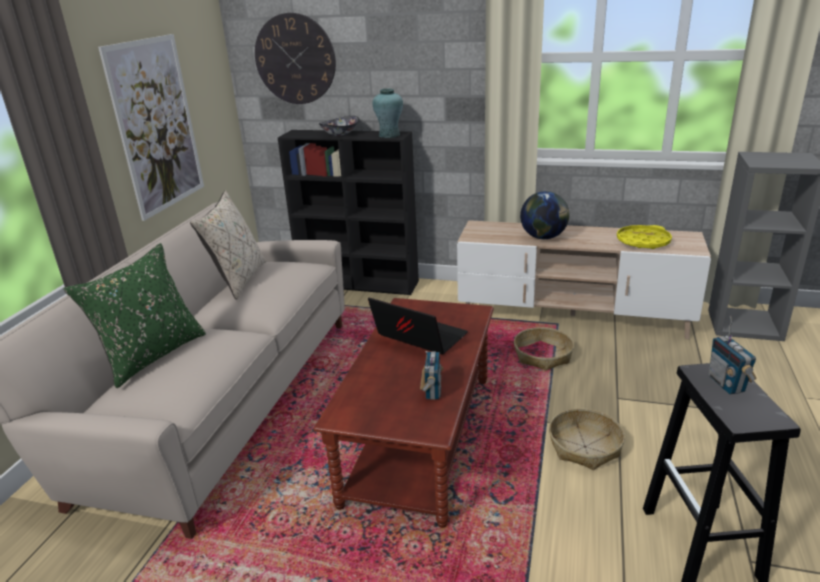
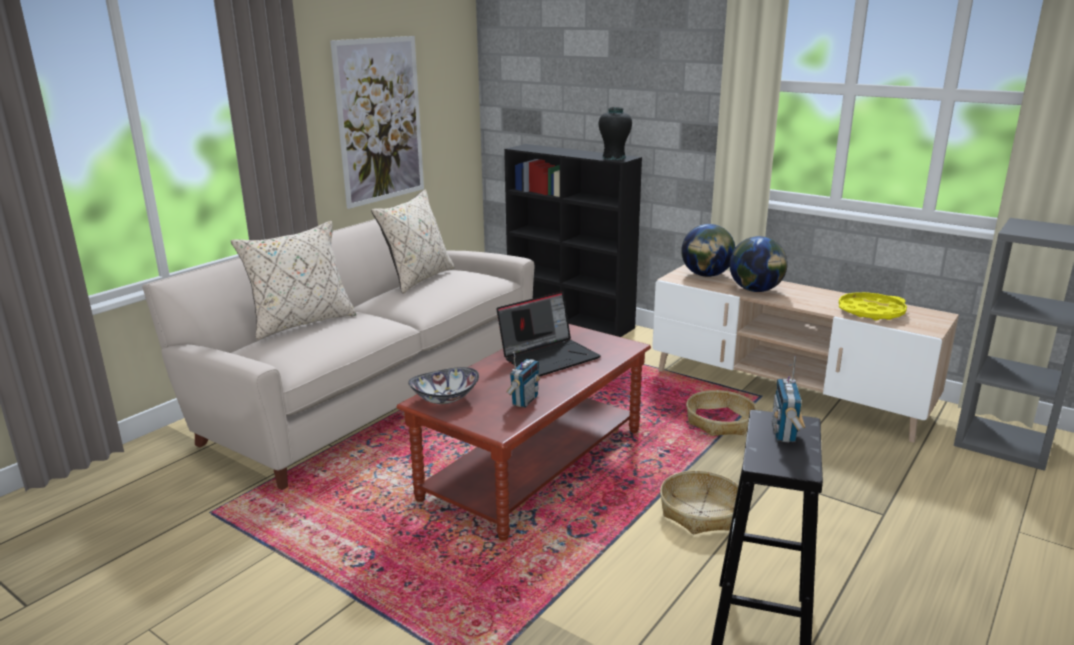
camera: 20 degrees right, 5 degrees down
(152, 355) = (301, 322): green pillow -> beige pillow
(295, 59) = (538, 71): wall clock -> none
(340, 134) = (566, 152): bowl -> bowl (444, 398)
(389, 135) = (614, 158): turquoise vase -> black vase
(418, 338) = (549, 356): laptop -> laptop turned 90 degrees clockwise
(494, 230) = (706, 275): none -> globe

